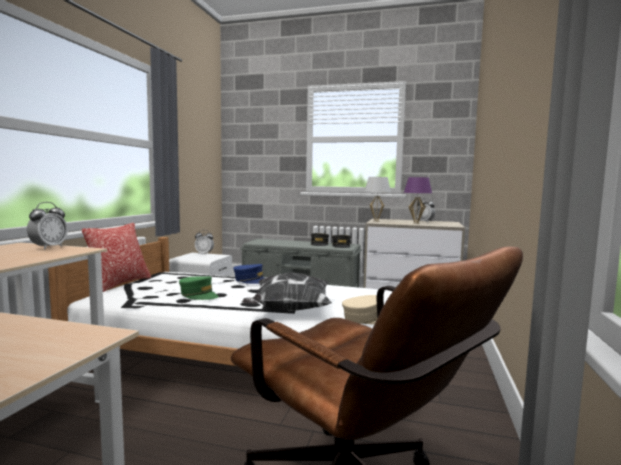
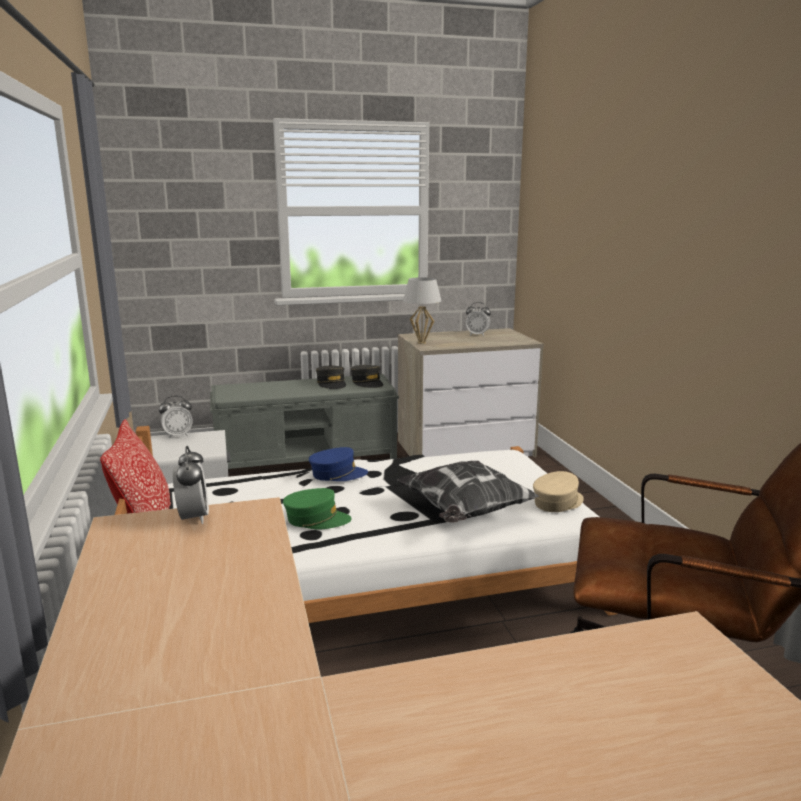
camera: 30 degrees left, 10 degrees up
(416, 223) = (476, 341): purple table lamp -> none

